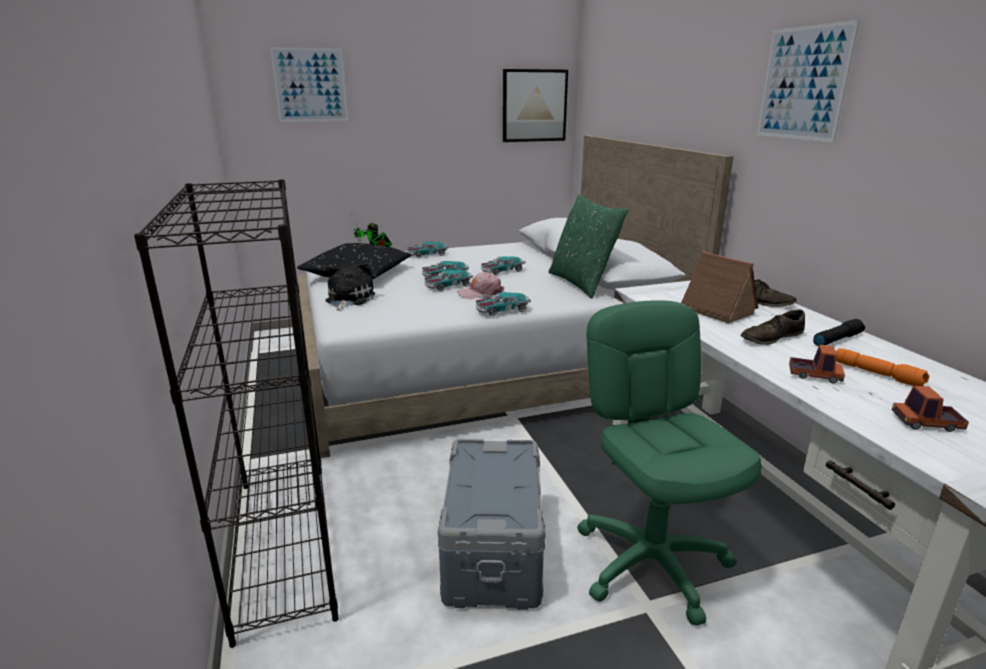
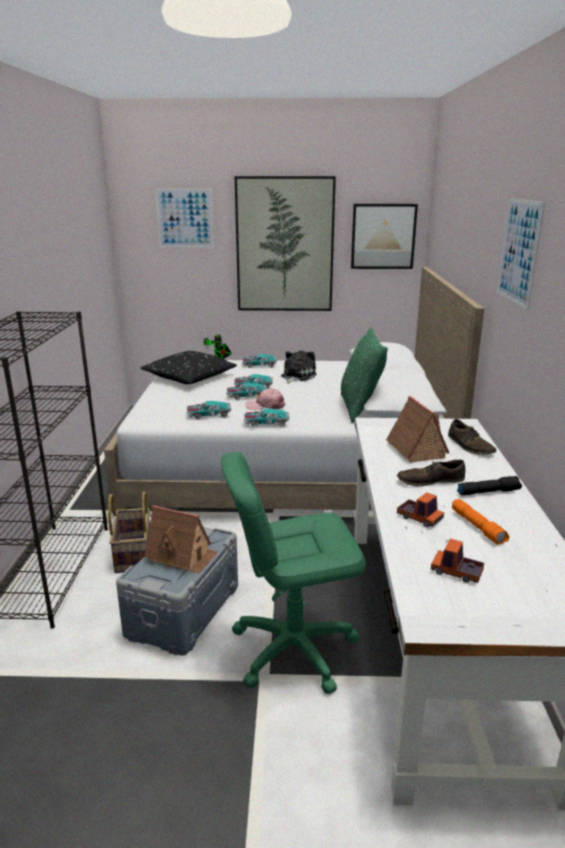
camera: 20 degrees right, 0 degrees up
(348, 299) = (162, 398): plush toy -> plush toy (297, 376)
(377, 497) = (132, 554): none -> basket
(430, 117) = (284, 245): none -> picture
(495, 481) = (181, 556): none -> toy house
(502, 271) = (304, 388): toy car -> toy car (208, 415)
(651, 562) = (293, 648): green office chair -> green office chair turned 105 degrees counterclockwise

